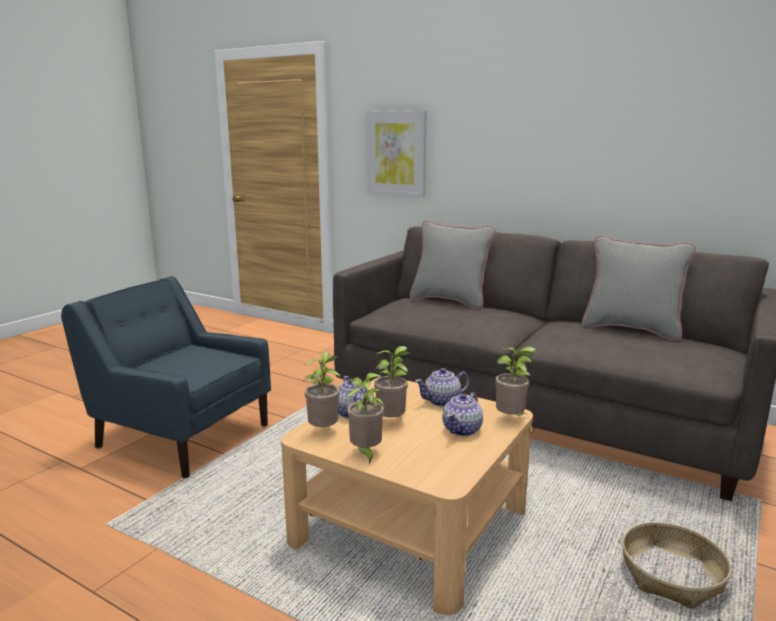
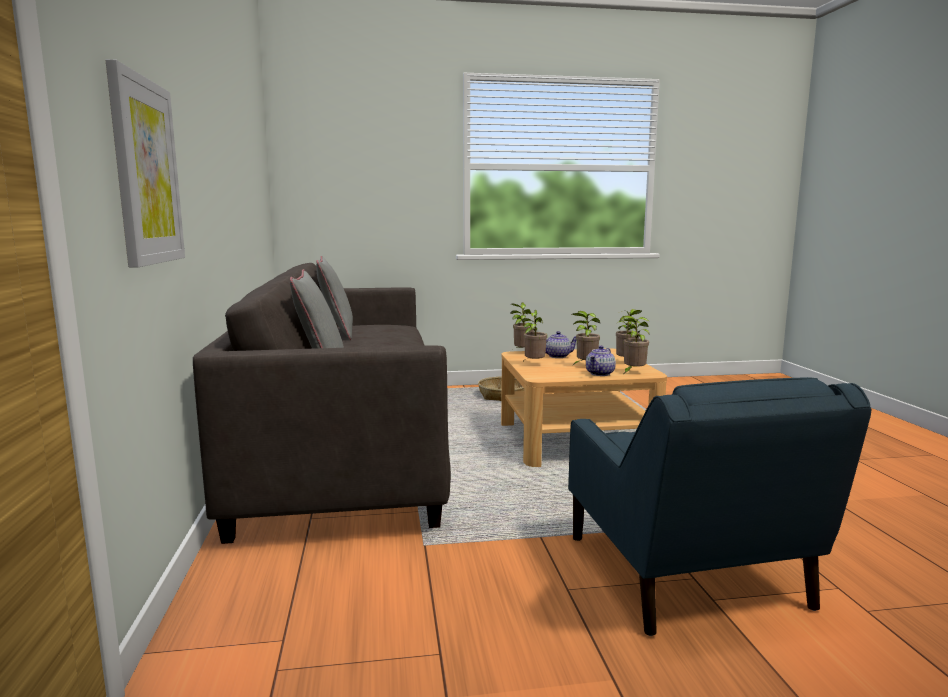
camera: 130 degrees left, 5 degrees down
(442, 401) = (533, 364): teapot -> potted plant

